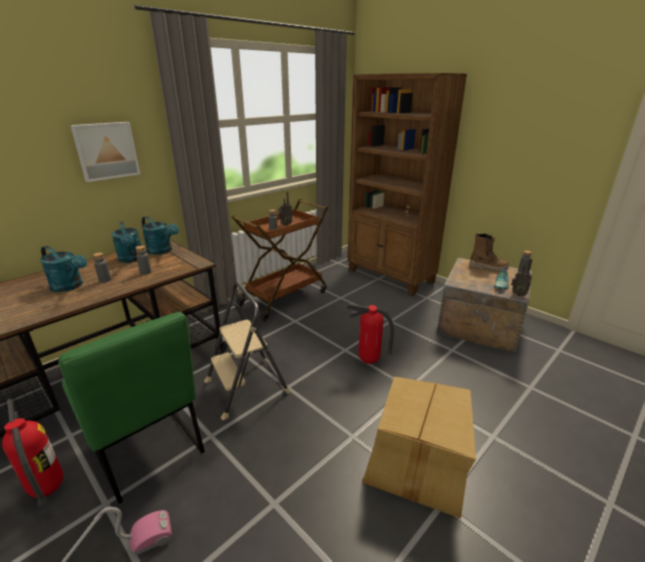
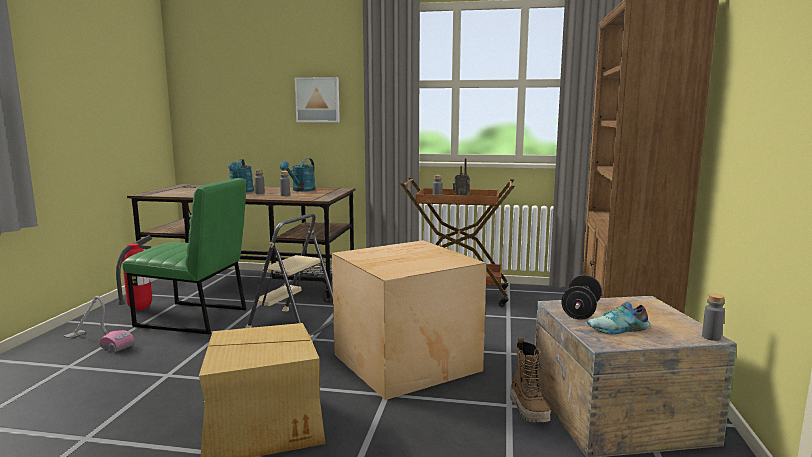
camera: 55 degrees right, 15 degrees down
(145, 447) = (194, 318): green chair -> green chair turned 90 degrees counterclockwise
(162, 251) = (328, 191): turquoise watering can -> none
(368, 361) = (403, 362): fire extinguisher -> cardboard box
(470, 281) = (581, 311): none -> black dumbbell
(487, 268) = (659, 315): boot -> boot (529, 409)
(518, 294) = (607, 342): radio -> none

